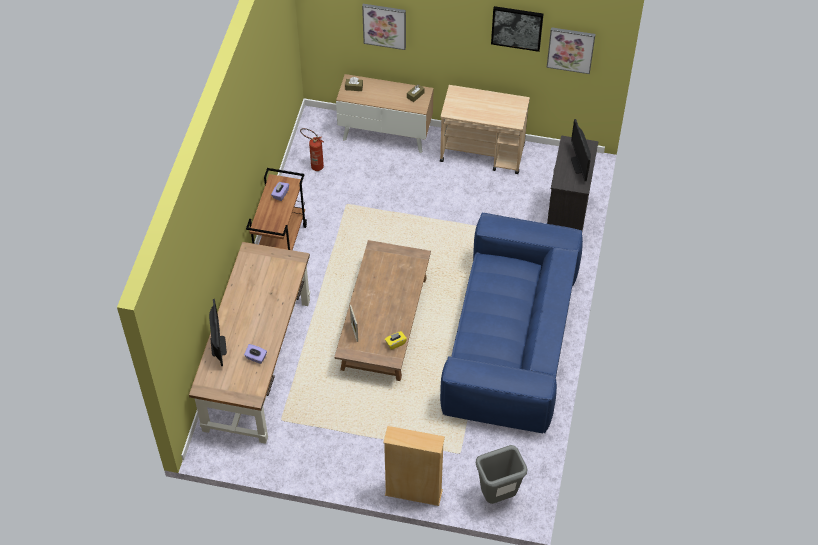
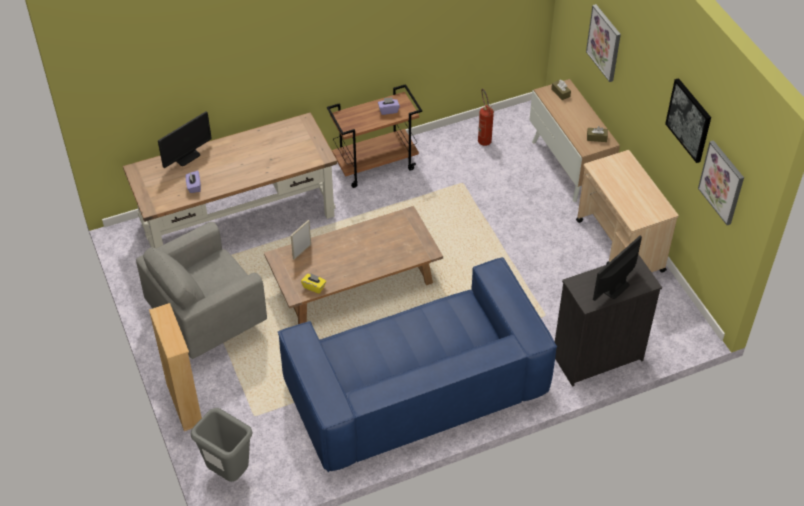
camera: 55 degrees right, 5 degrees down
(344, 436) = (207, 320): none -> grey armchair

